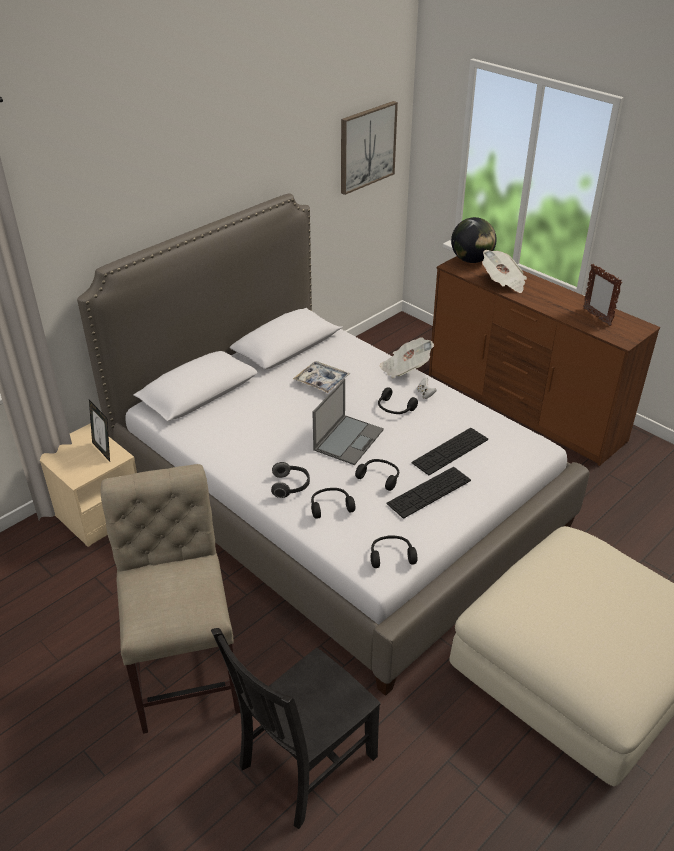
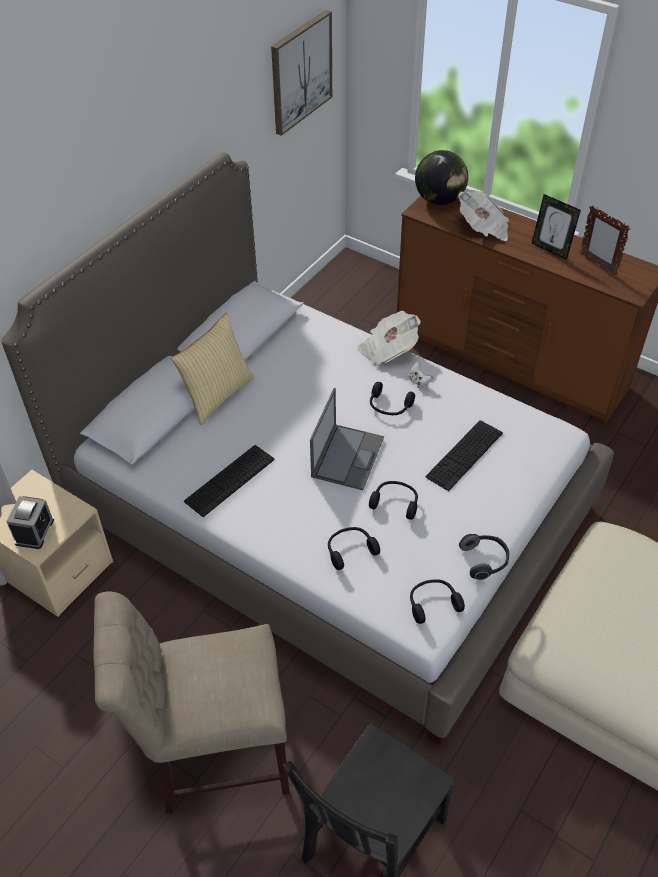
camera: 10 degrees left, 10 degrees up
(79, 465) = (34, 531): none -> alarm clock
(103, 450) = (58, 506): picture frame -> picture frame (550, 250)
(186, 669) = (213, 753): beige chair -> beige chair turned 75 degrees counterclockwise
(253, 384) = (217, 395): none -> pillow
(290, 486) = (297, 529): headphones -> headphones (484, 561)
(321, 381) = (296, 380): tray -> none
(429, 492) = (454, 513): keyboard -> keyboard (230, 480)

